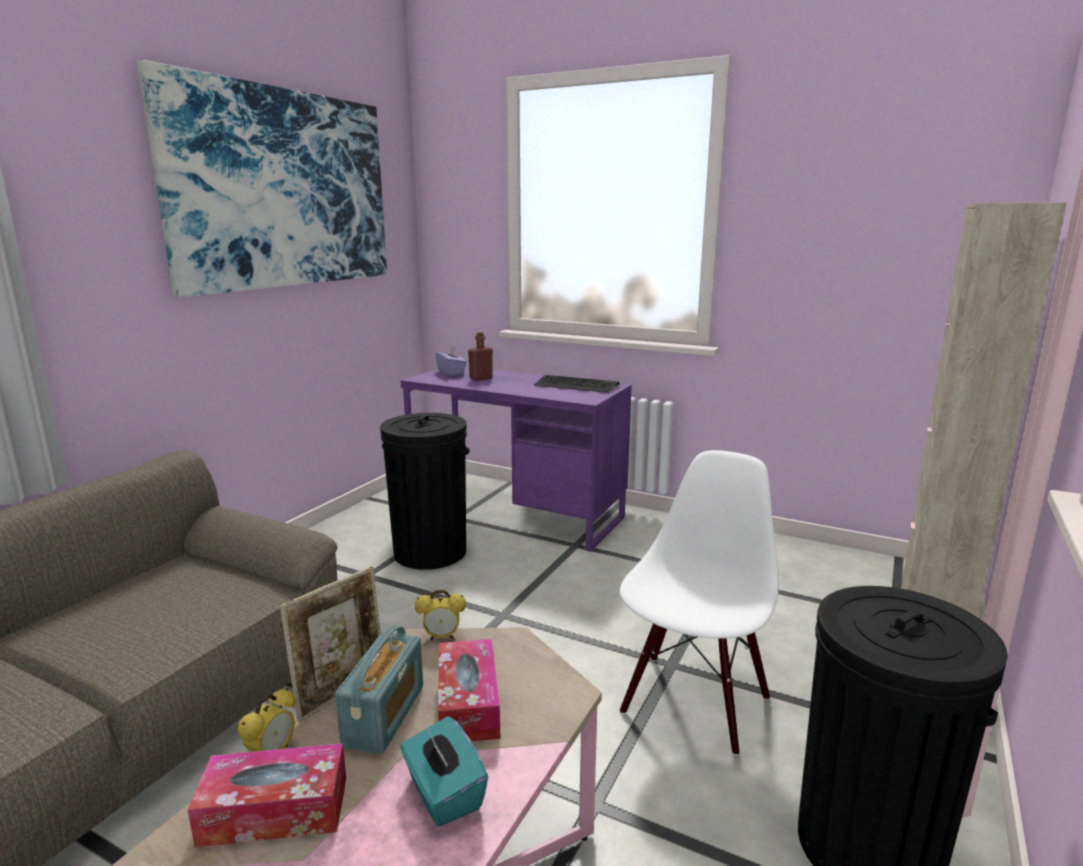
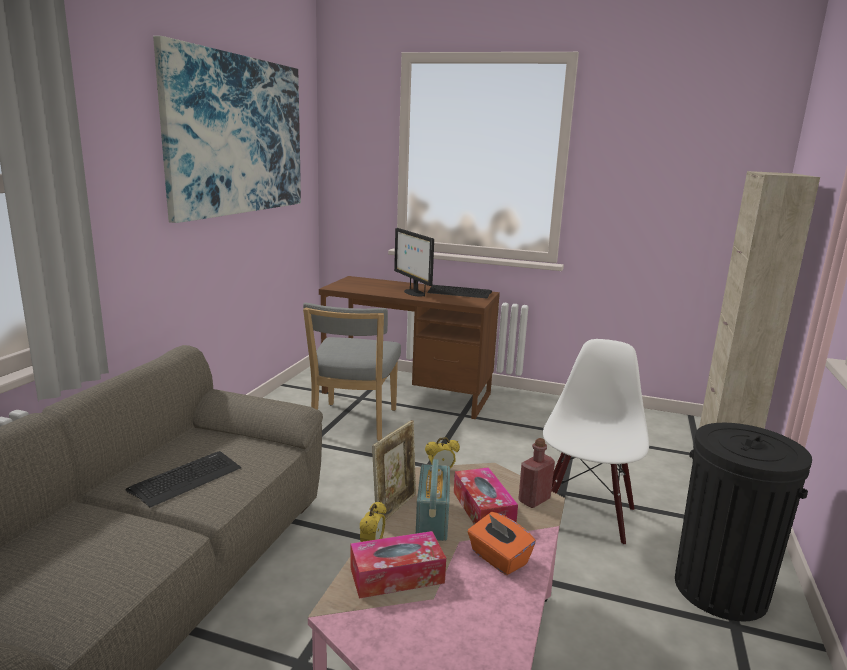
camera: 10 degrees left, 0 degrees up
(125, 626) = (186, 479): none -> keyboard
(430, 552) = (353, 424): black trash can -> grey chair
(443, 793) = (498, 558): turquoise tissue box -> orange tissue box
(451, 373) = (355, 282): purple tissue box -> none
(481, 378) = (382, 287): red bottle -> red bottle (534, 500)
(516, 385) = (413, 293): none -> monitor
(516, 514) = (407, 393): purple desk -> brown desk

